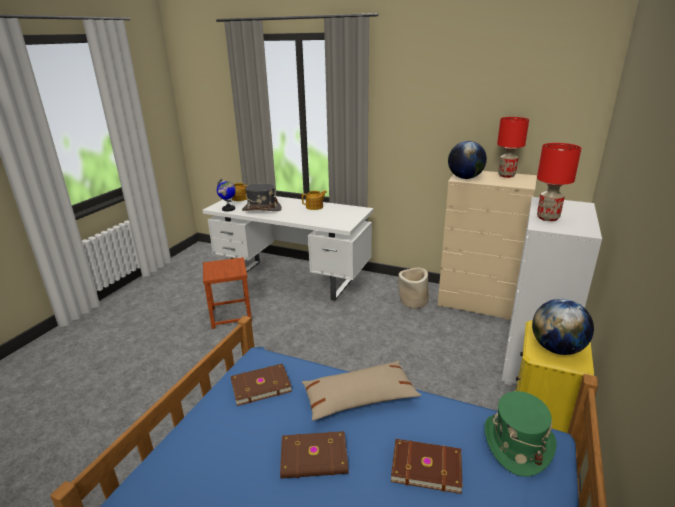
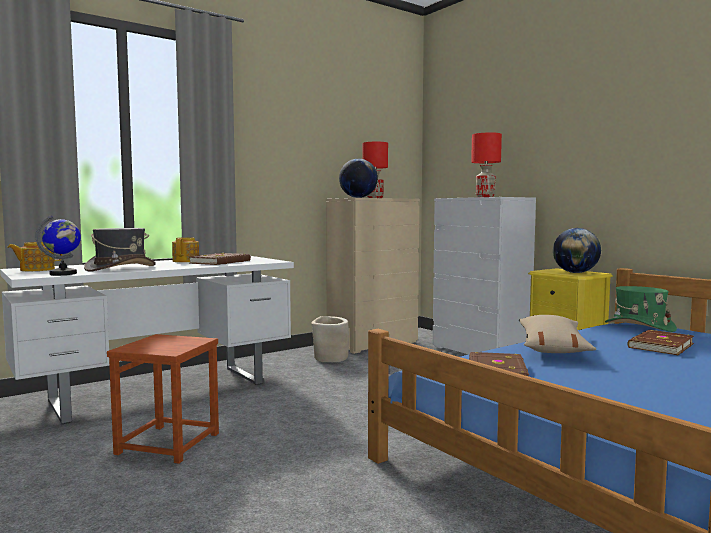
camera: 60 degrees left, 20 degrees down
(314, 458) = (640, 370): brown book -> brown book (221, 262)

